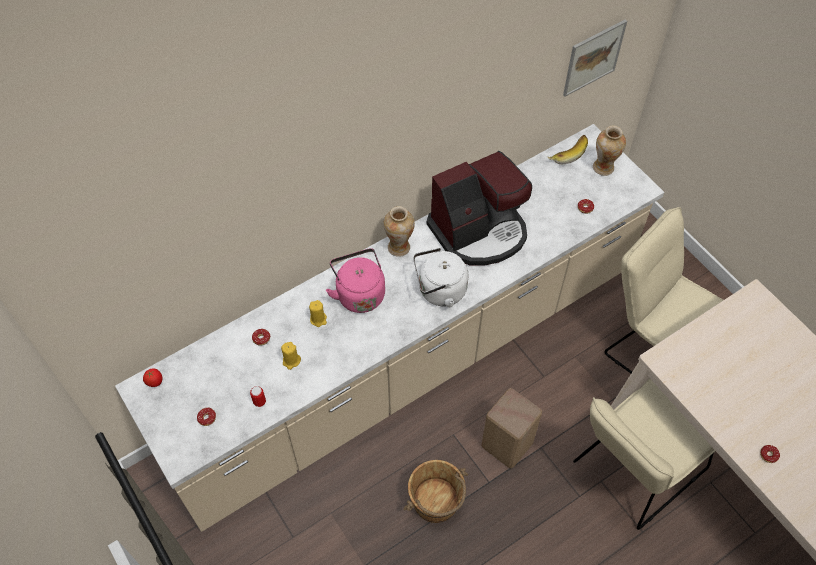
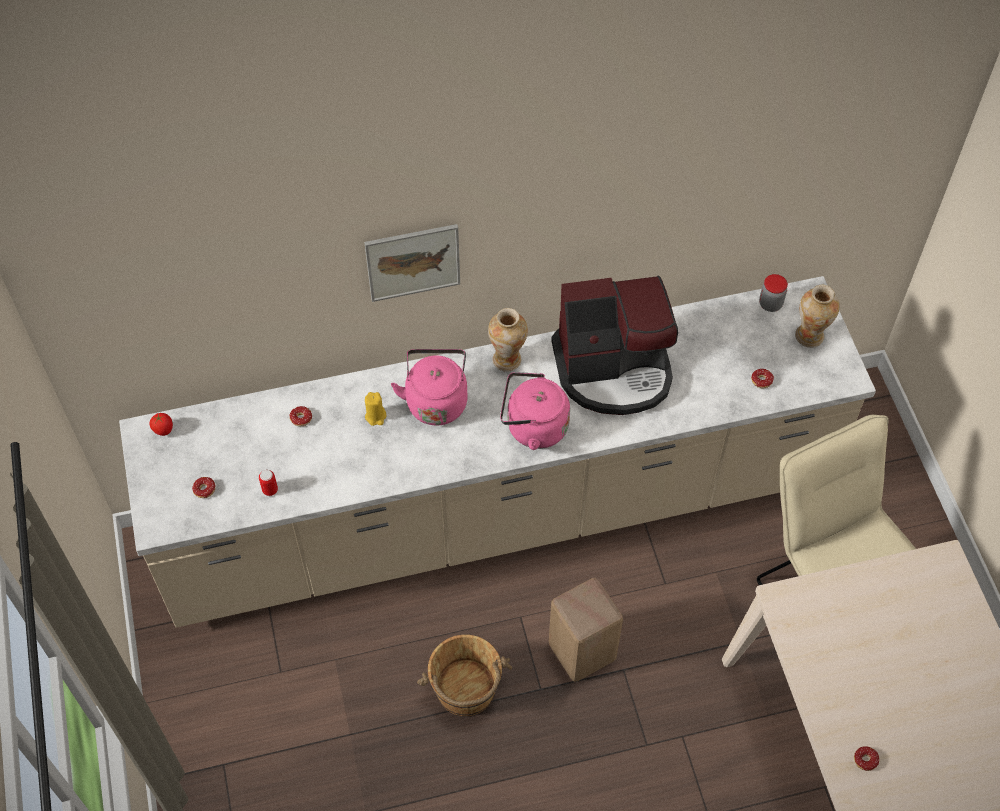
camera: 20 degrees right, 0 degrees up
(291, 361) = (324, 455): yellow candle -> none
(439, 291) = (533, 427): white kettle -> pink kettle
(567, 153) = (770, 304): banana -> jar
(593, 57) = (823, 191): picture -> picture (413, 262)
(633, 470) = (729, 737): beige chair -> none

